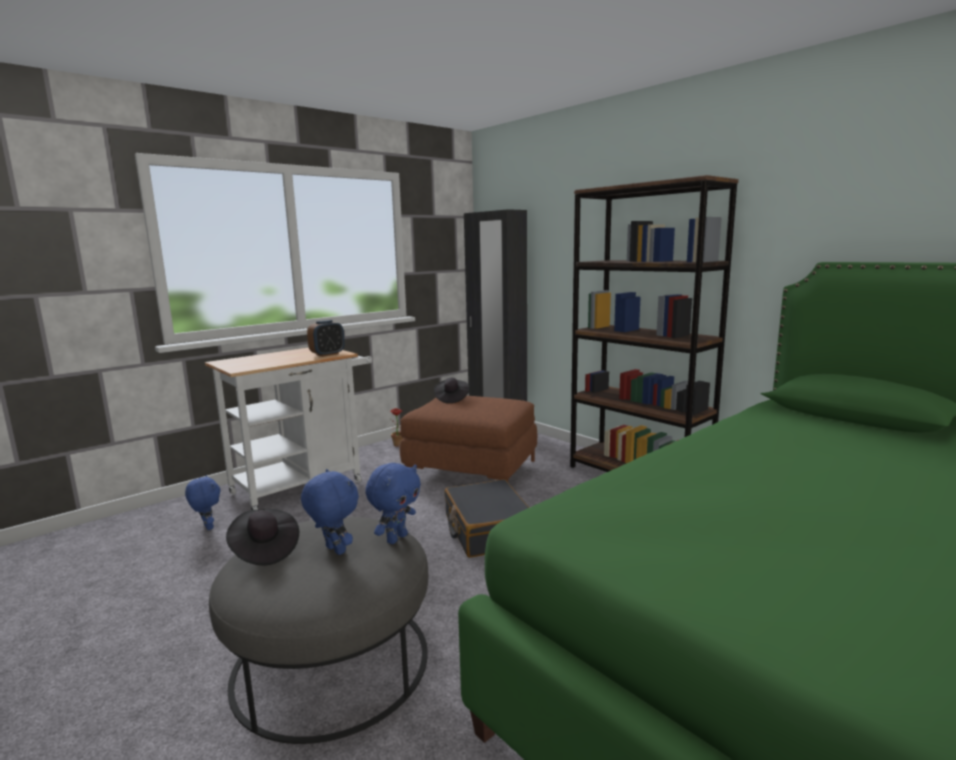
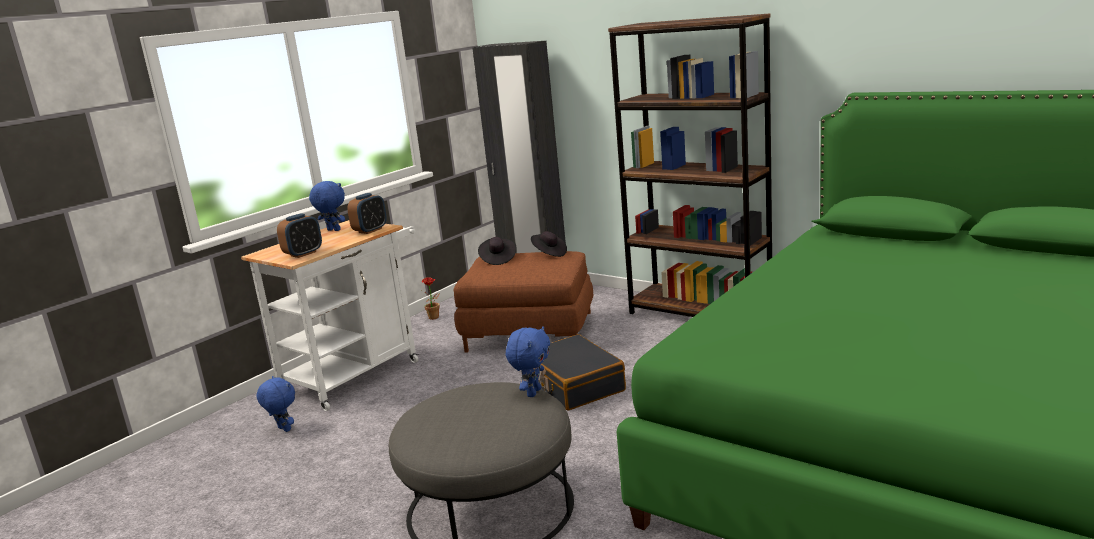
camera: 10 degrees left, 5 degrees up
(252, 365) = (303, 254): none -> alarm clock
(264, 550) = (425, 419): black hat -> black hat (549, 253)
(334, 550) = (487, 409): blue plush toy -> blue plush toy (333, 230)

